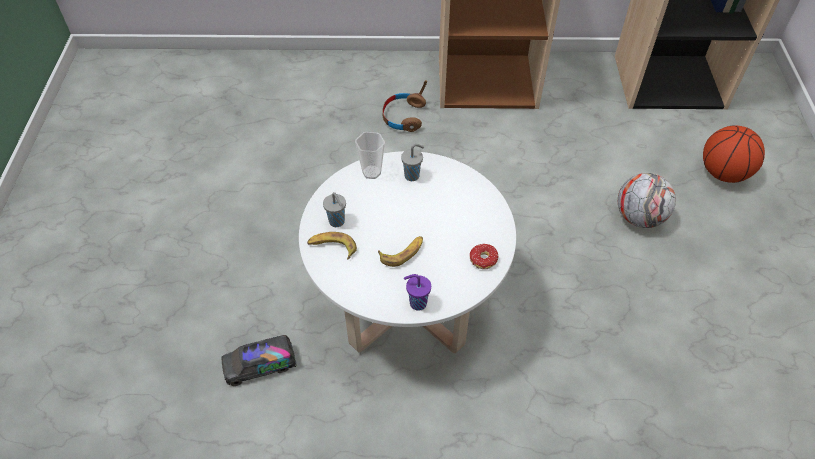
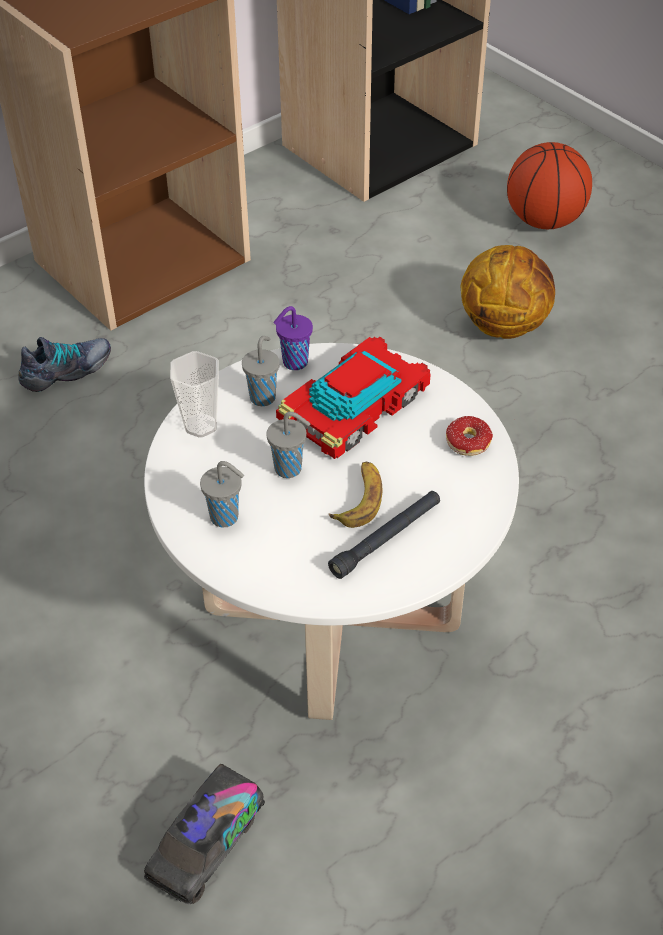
camera: 40 degrees left, 5 degrees down
(332, 247) = (256, 554): banana -> none
(387, 218) = (290, 469): none -> grey cup
(394, 280) = (386, 539): none -> black flashlight
(403, 117) = (67, 371): brown headphones -> shoe
(417, 303) = (447, 547): purple cup -> purple cup (293, 363)
(448, 208) = (356, 408): none -> toy car
(639, 217) = (504, 325): football -> basketball

